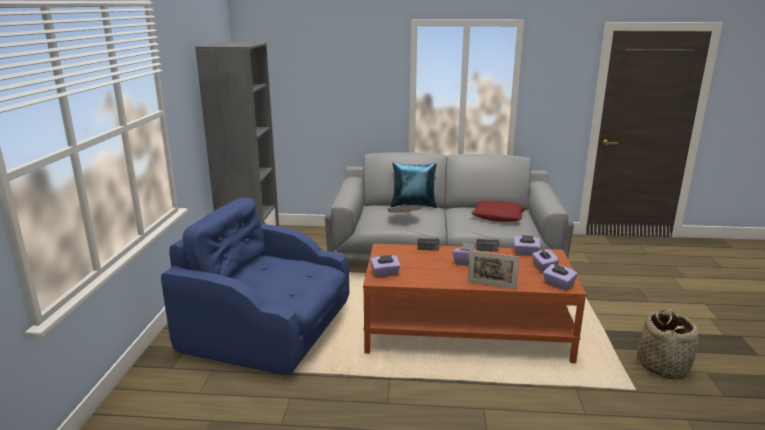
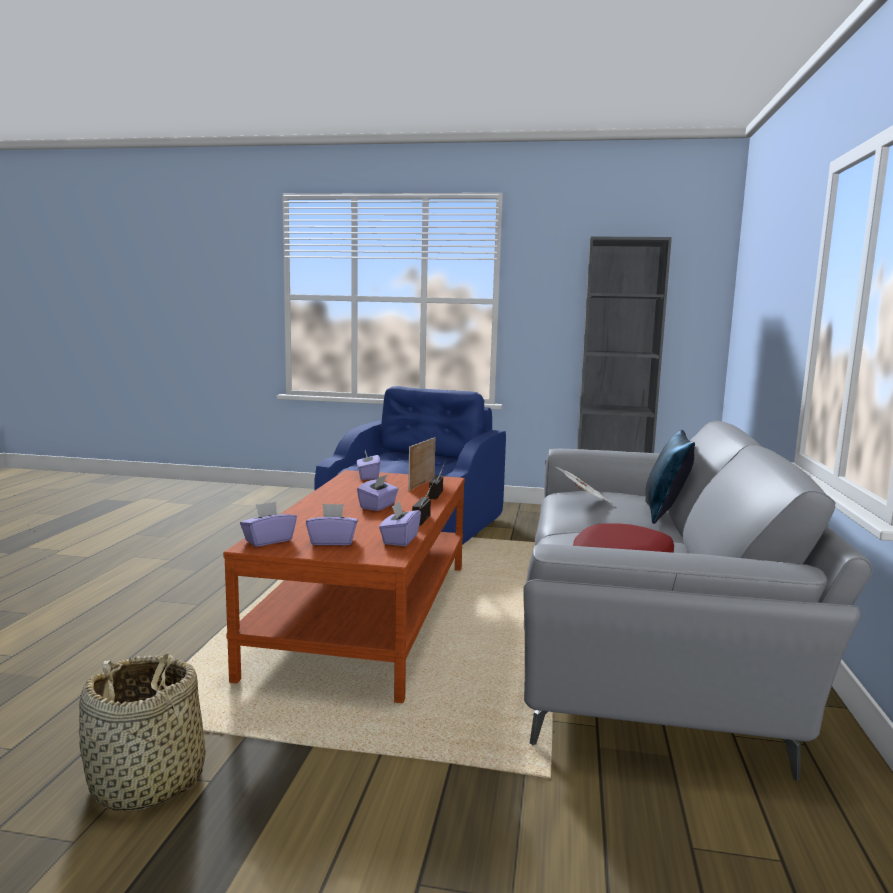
camera: 95 degrees right, 10 degrees down
(491, 285) = (300, 509): picture frame -> picture frame (421, 484)

